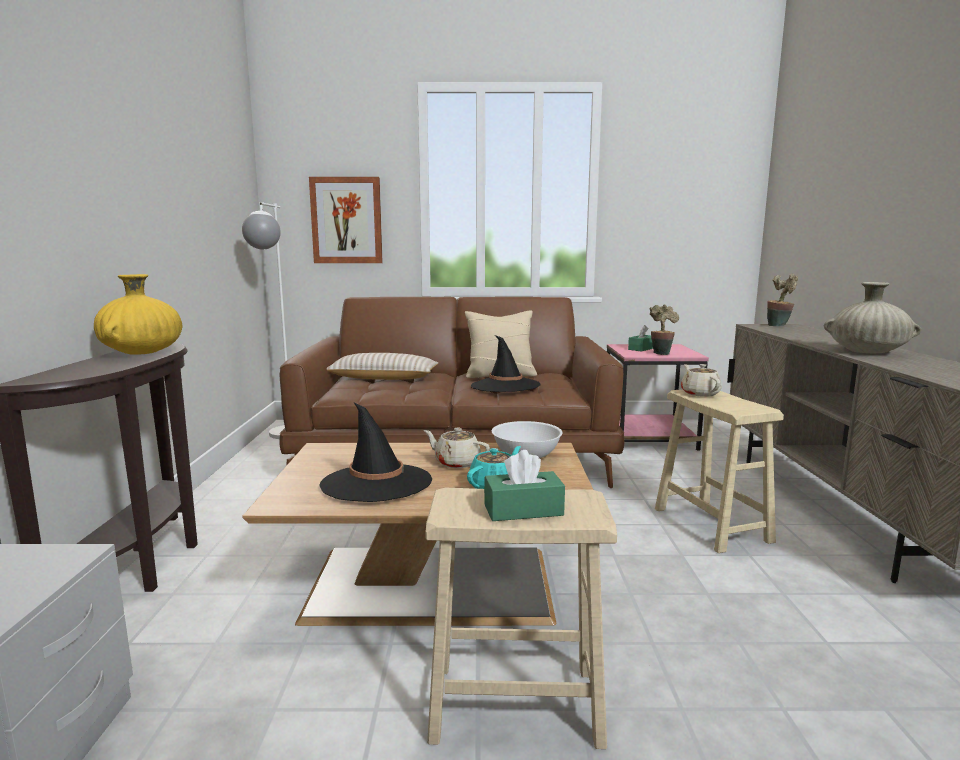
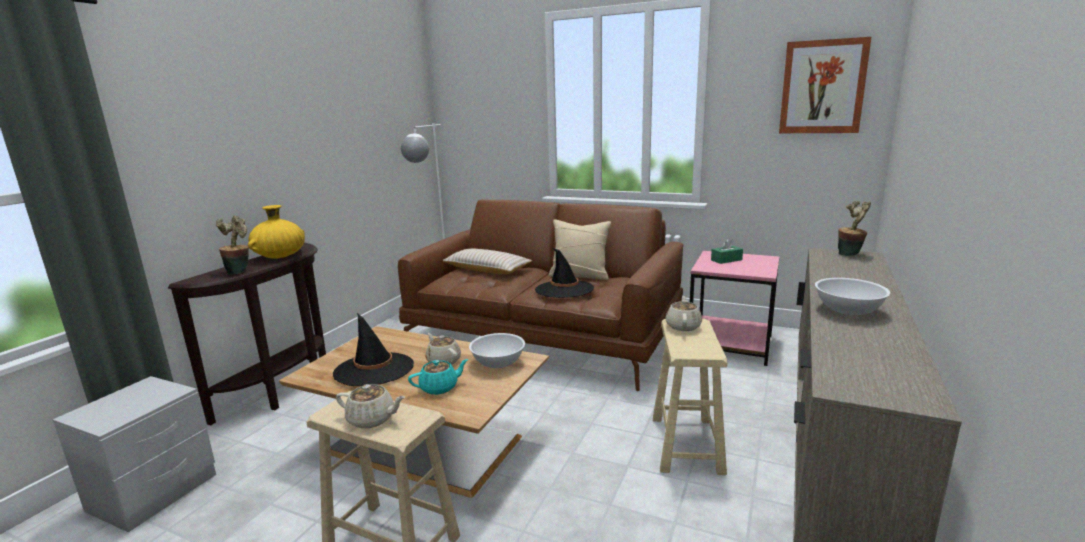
camera: 25 degrees right, 5 degrees up
(346, 220) = (493, 132): picture -> picture (822, 87)
(523, 510) = (372, 419): green tissue box -> beige teapot
(661, 353) = (735, 268): potted plant -> potted plant (239, 271)
(867, 352) = (847, 310): beige vase -> white bowl

